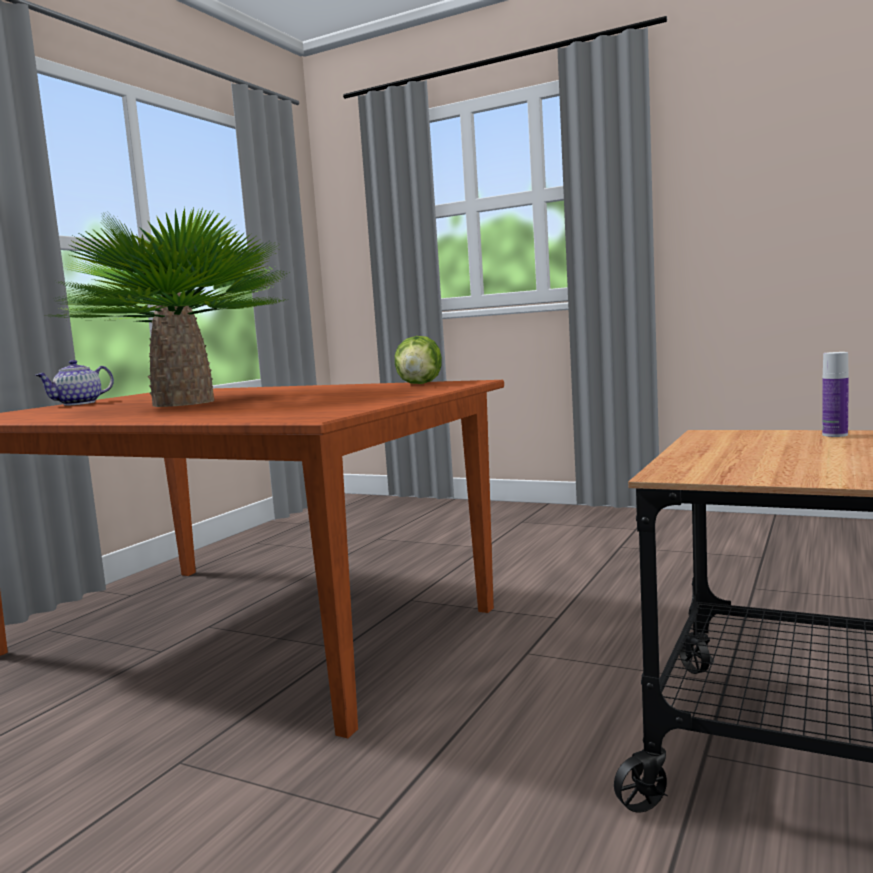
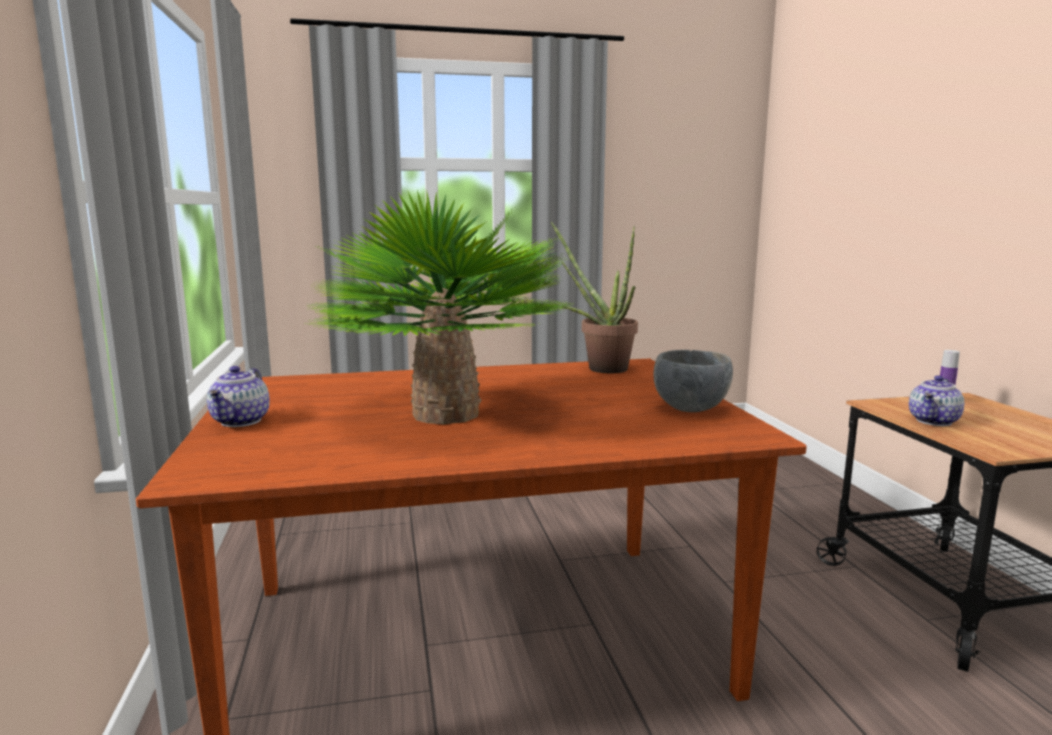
camera: 40 degrees left, 5 degrees up
(352, 403) = (689, 408): none -> grey bowl
(420, 384) = (600, 367): lettuce -> potted plant
(718, 449) = (934, 421): none -> teapot

